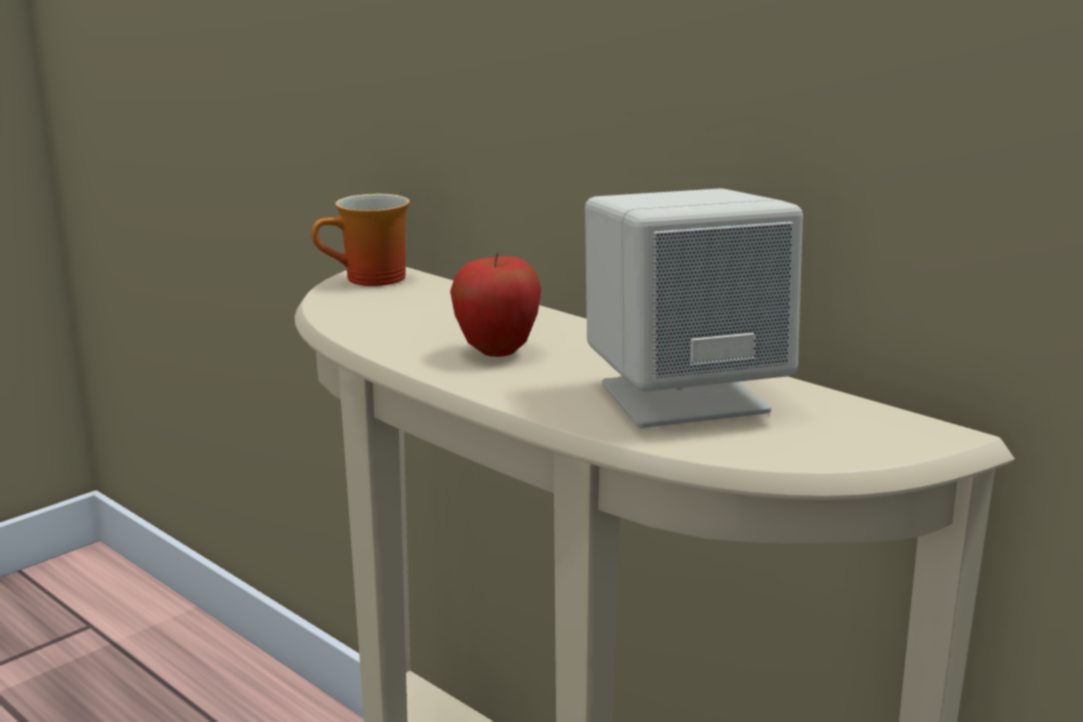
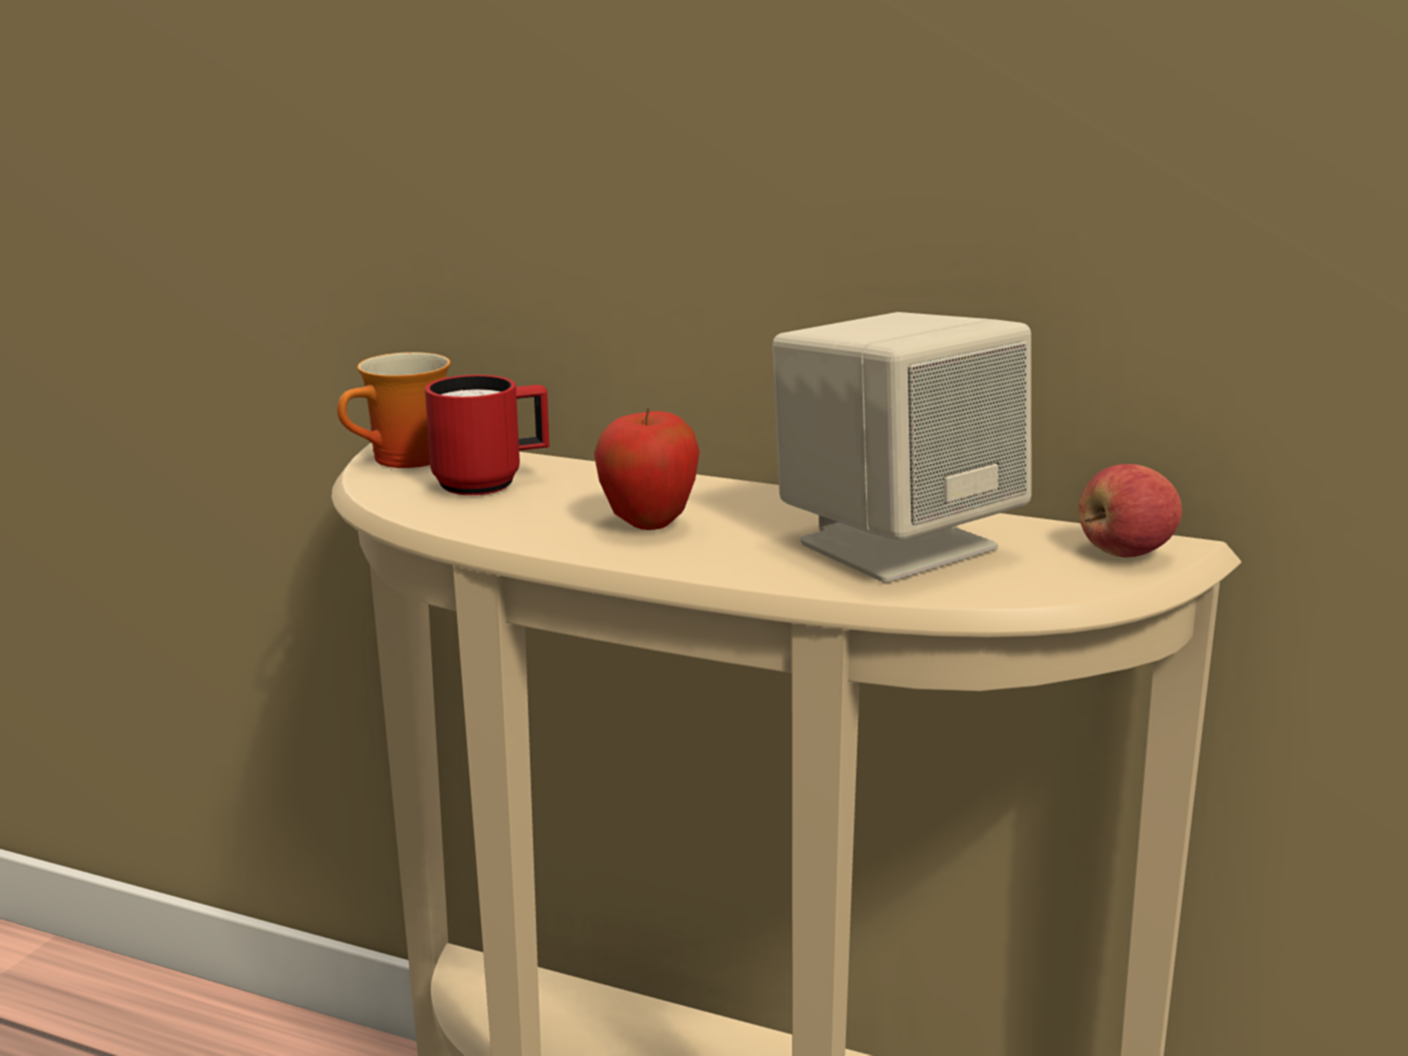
camera: 20 degrees left, 0 degrees up
(413, 304) = (491, 483): none -> red mug
(886, 433) = (1125, 553): none -> apple

